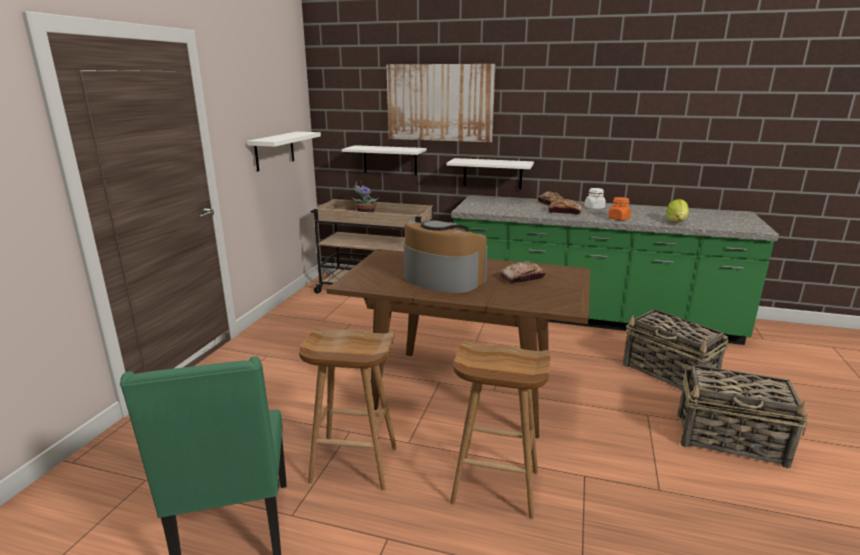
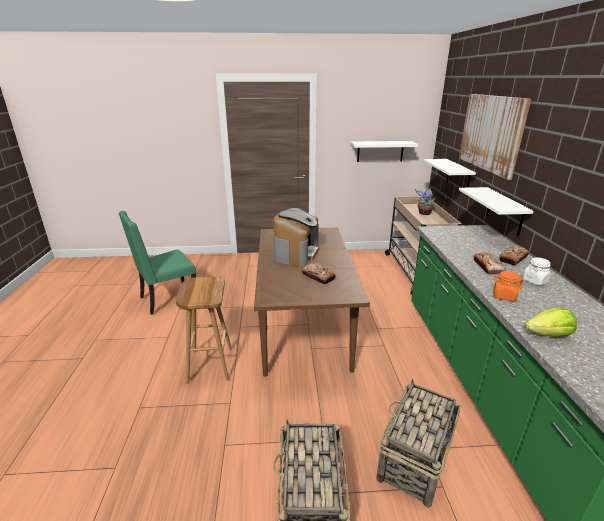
camera: 70 degrees right, 5 degrees up
(352, 465) = (216, 314): brown stool -> none

